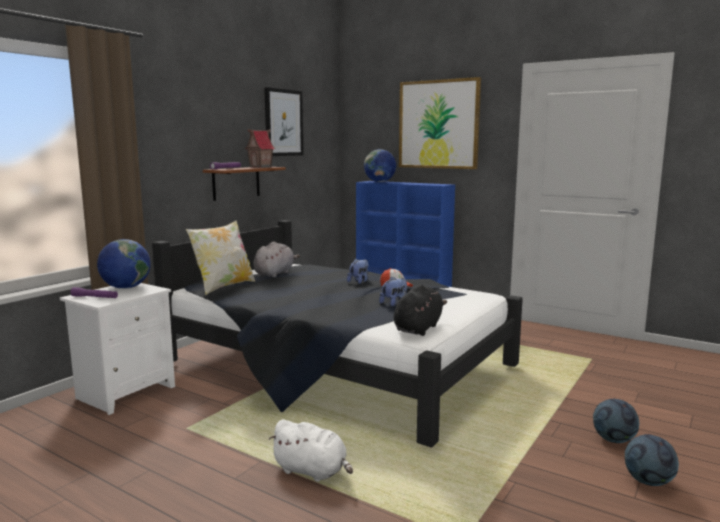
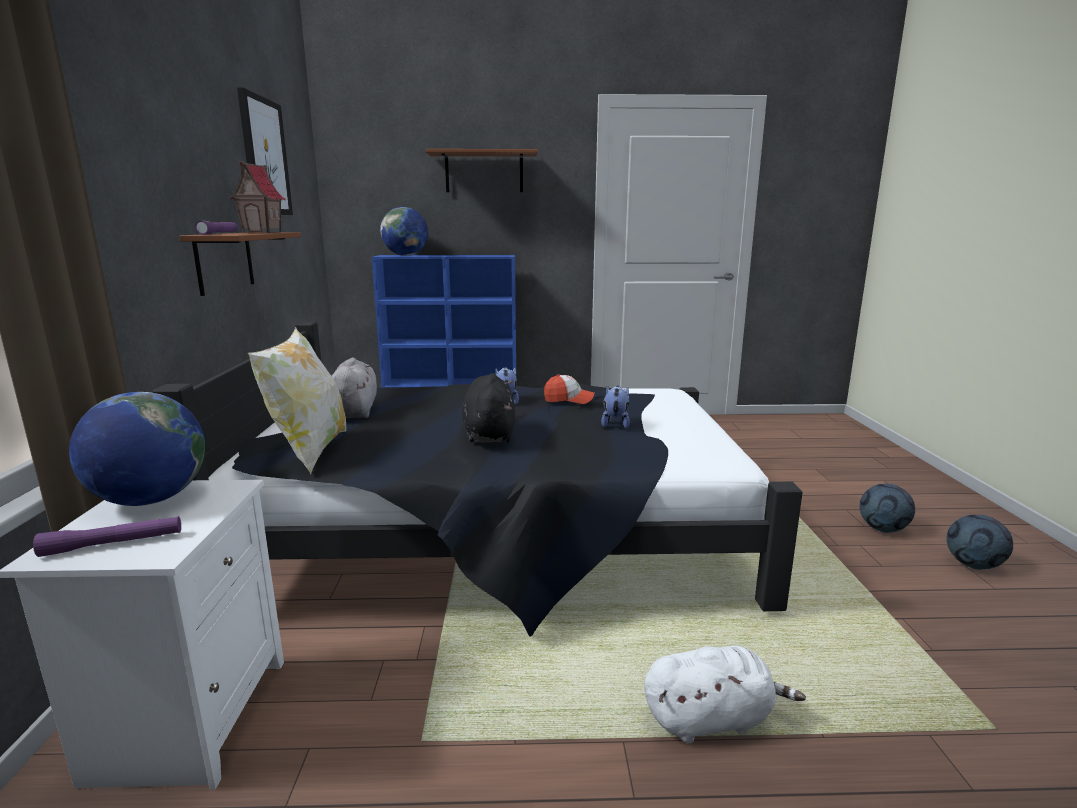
camera: 35 degrees left, 5 degrees up
(418, 328) = (711, 452): black plush toy -> black plush toy (489, 433)
(438, 124) = (484, 172): picture -> brown shelf

